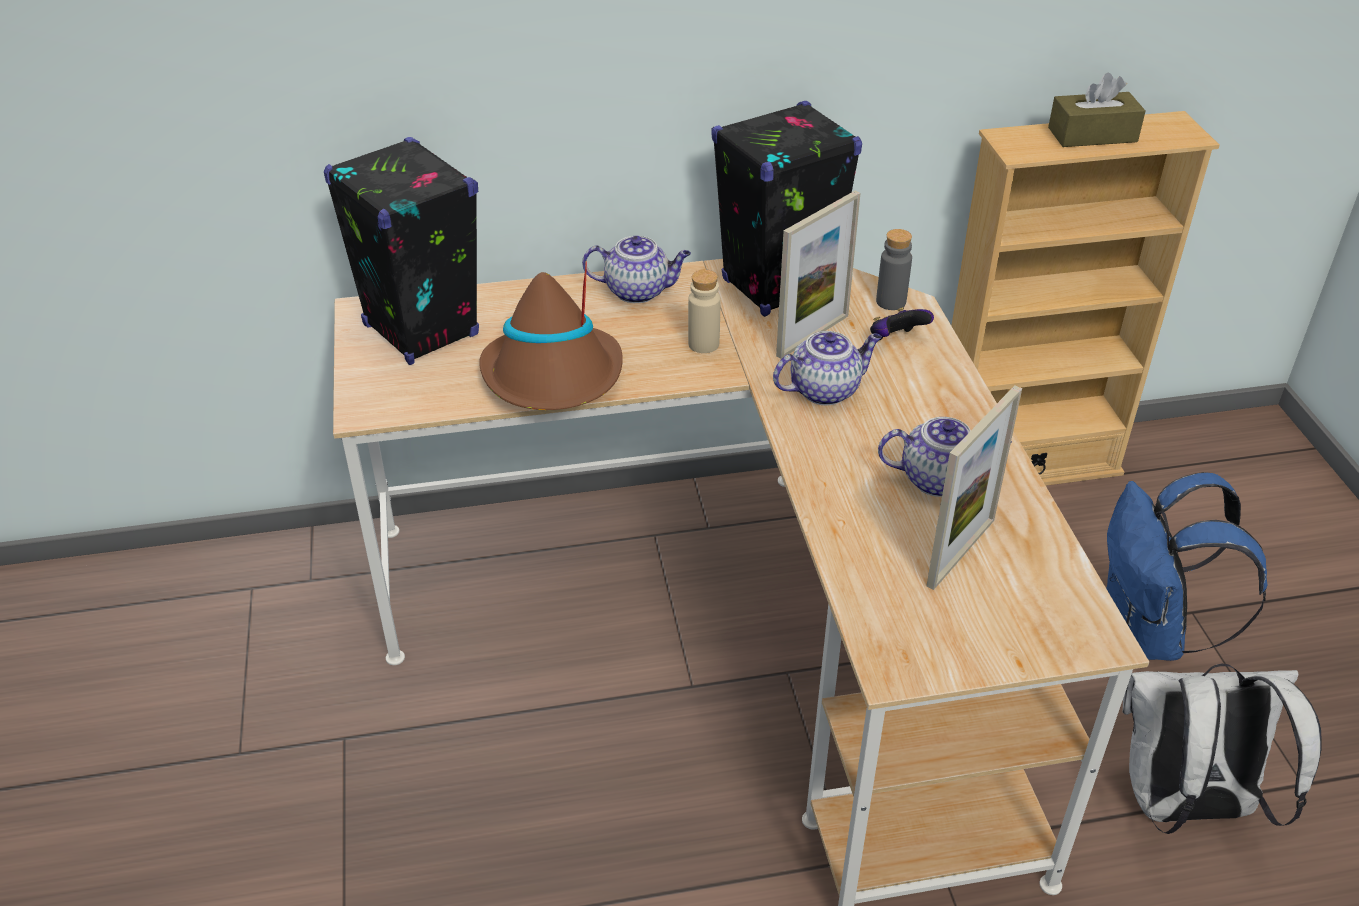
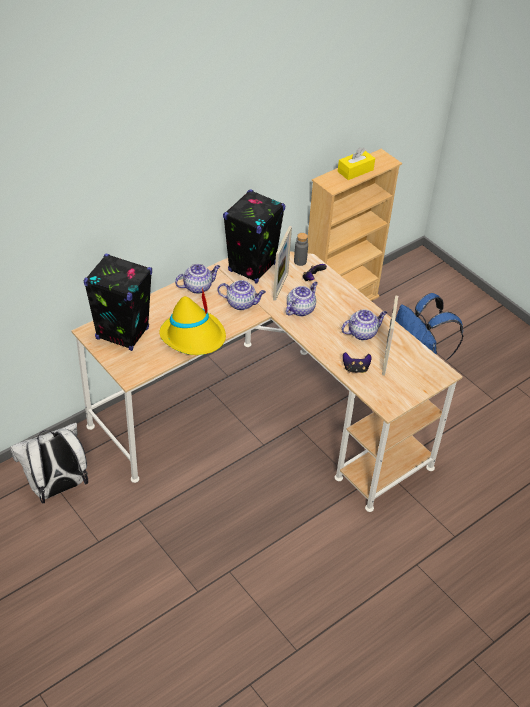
camera: 30 degrees left, 5 degrees up
(554, 377) = (194, 337): brown hat -> yellow hat
(703, 344) = (241, 303): beige bottle -> teapot
(868, 551) = (355, 369): none -> game controller
(1092, 135) = (355, 171): brown tissue box -> yellow tissue box
(1184, 806) = (460, 423): white backpack -> white backpack (57, 488)

